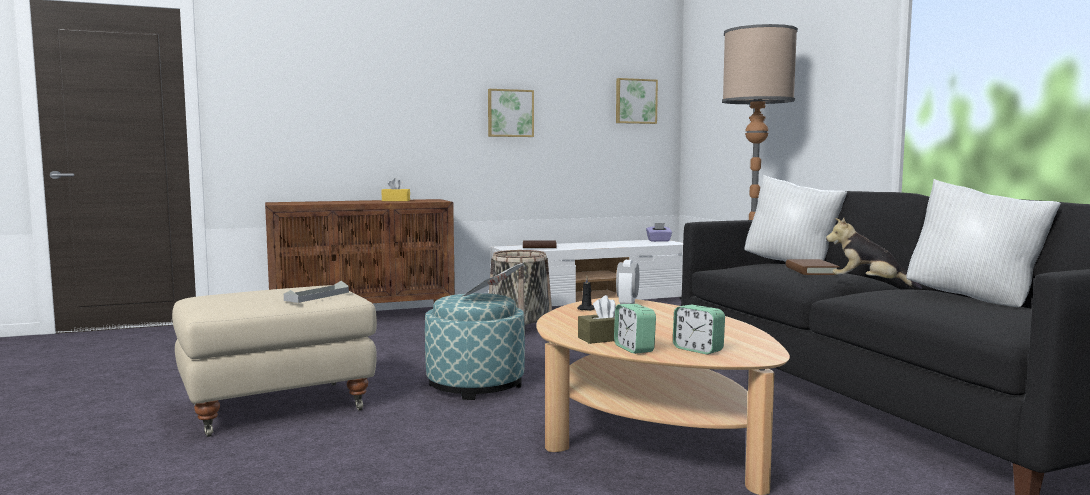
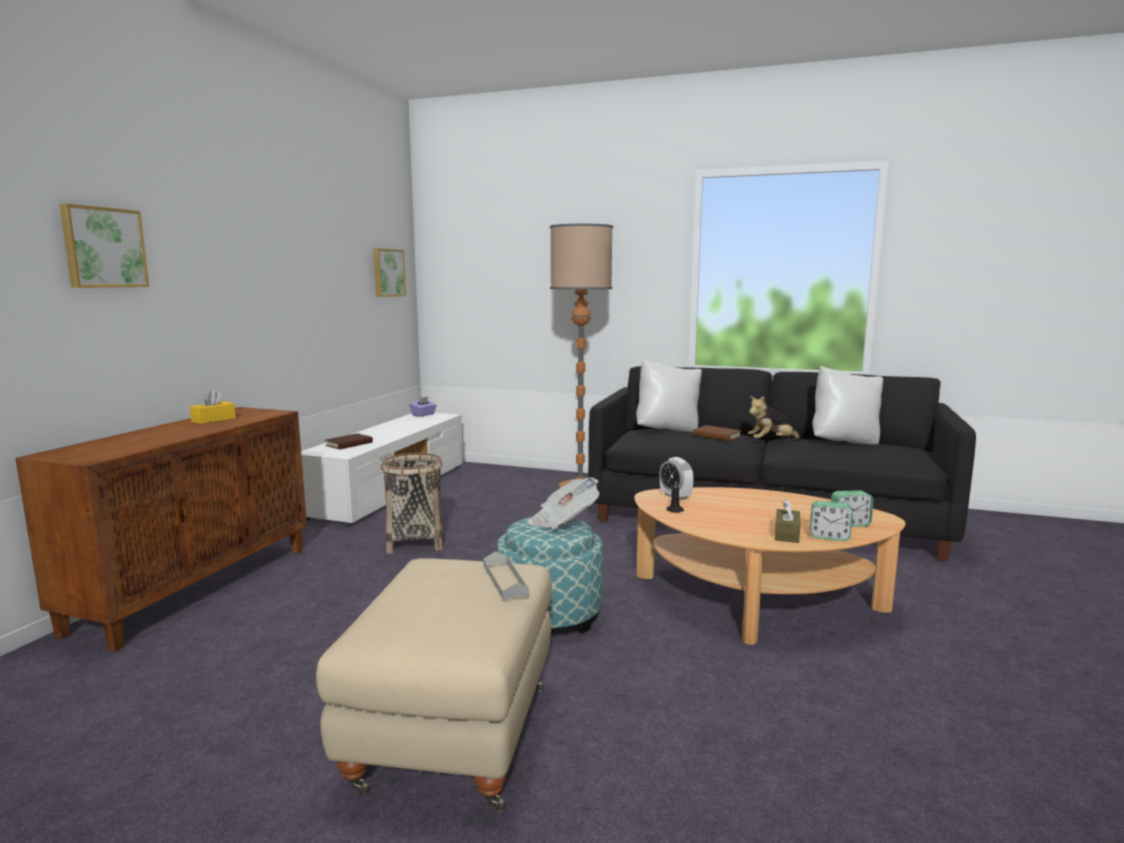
camera: 50 degrees left, 5 degrees up
(510, 113) = (293, 291): picture -> picture (103, 247)

